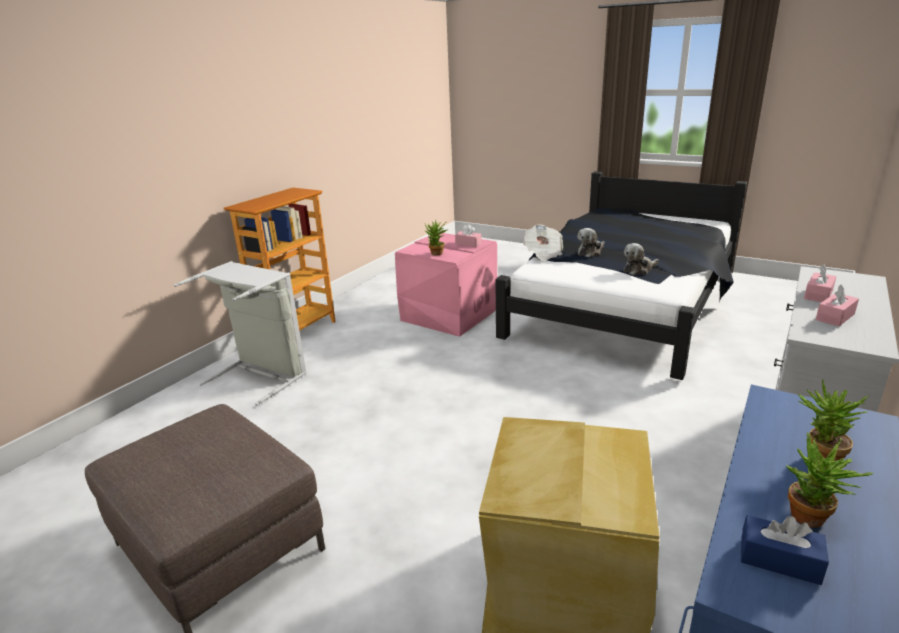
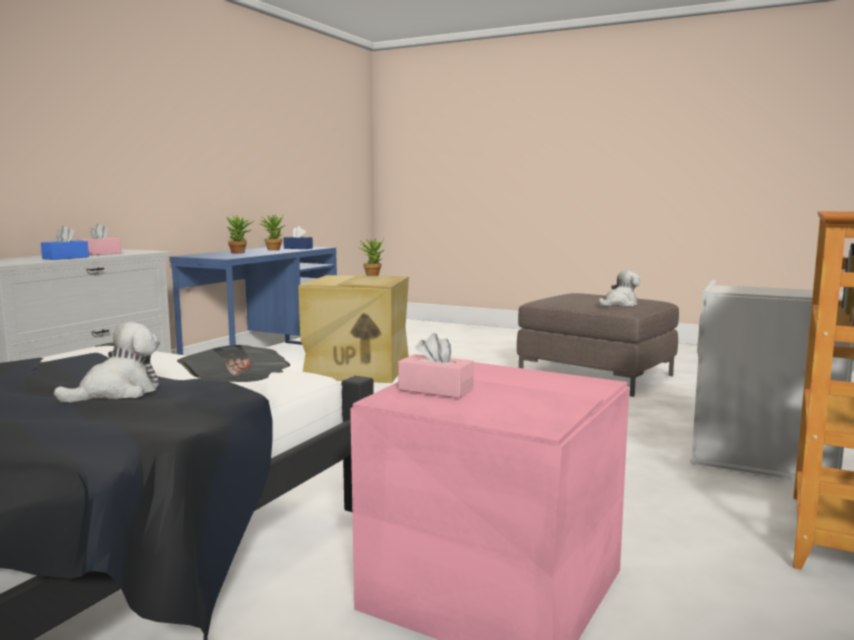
camera: 175 degrees right, 15 degrees down
(436, 254) = (510, 373): potted plant -> potted plant (372, 275)
(638, 270) = (80, 368): plush toy -> plush toy (620, 304)
(818, 295) = (65, 258): pink tissue box -> blue tissue box

